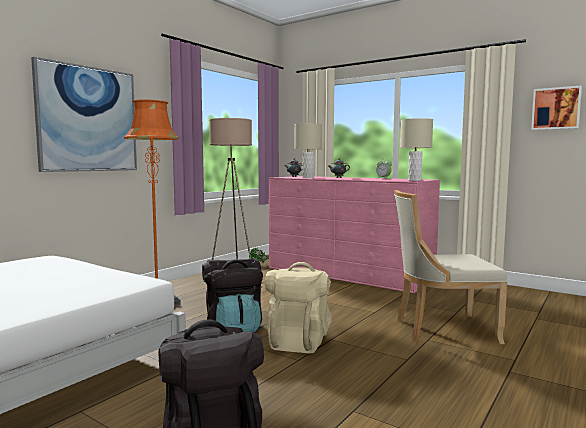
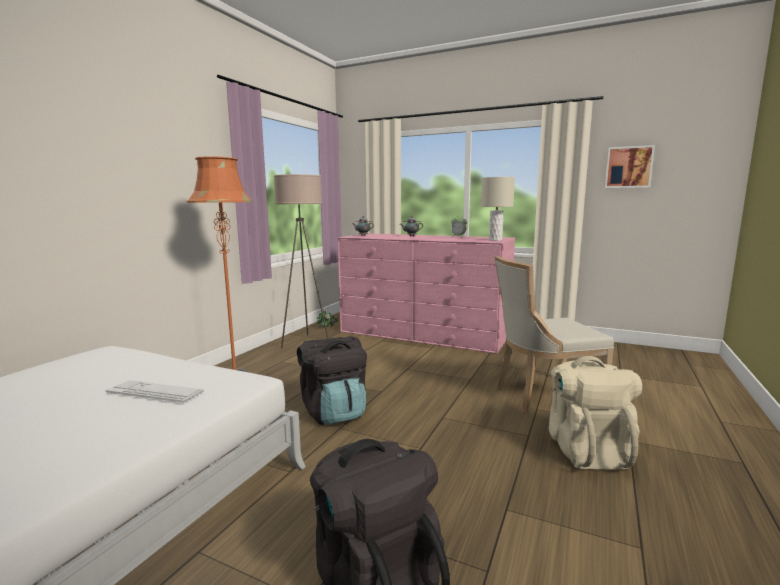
camera: 10 degrees left, 5 degrees up
(67, 283) = (155, 392): none -> keyboard
(88, 119) = (138, 179): picture -> none
(298, 340) = (410, 422): beige backpack -> beige backpack (586, 449)
(308, 178) = (381, 237): beige table lamp -> none

